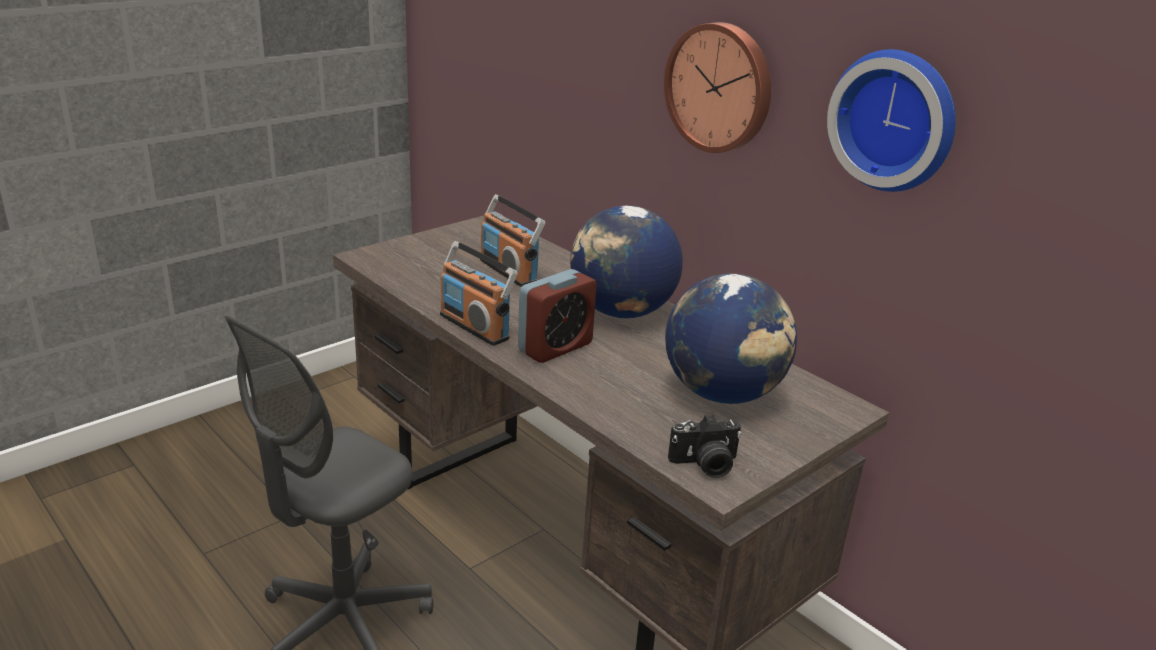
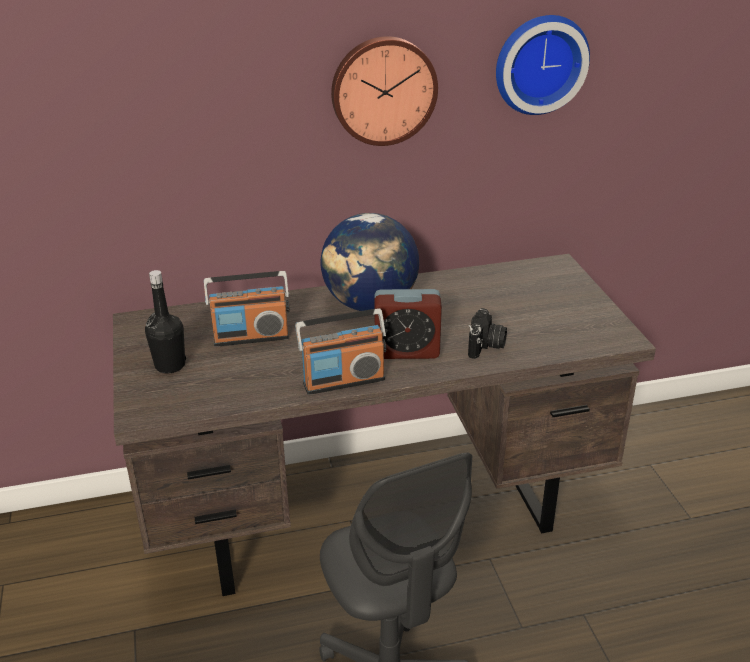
camera: 60 degrees left, 5 degrees up
(437, 250) = (170, 365): none -> black bottle
(555, 347) = (407, 351): alarm clock -> alarm clock turned 105 degrees clockwise
(705, 465) = (600, 336): camera -> camera (486, 346)
(723, 393) = (516, 301): globe -> none

